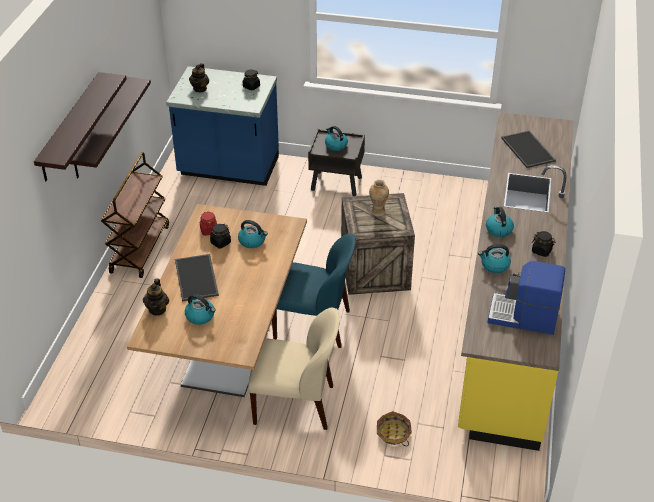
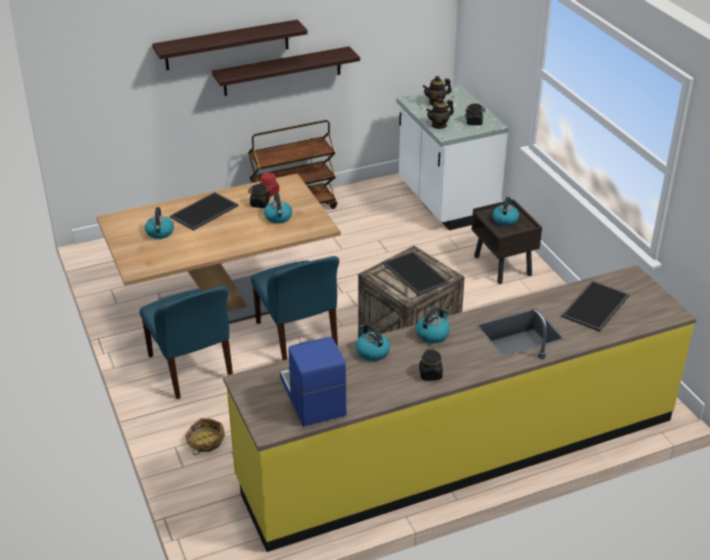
camera: 55 degrees right, 5 degrees down
(157, 309) = (149, 211): teapot -> teapot (439, 125)
(228, 168) = (445, 202): blue counter -> white counter
(296, 404) = (191, 369): beige chair -> blue chair
(378, 212) = (416, 273): vase -> tray

